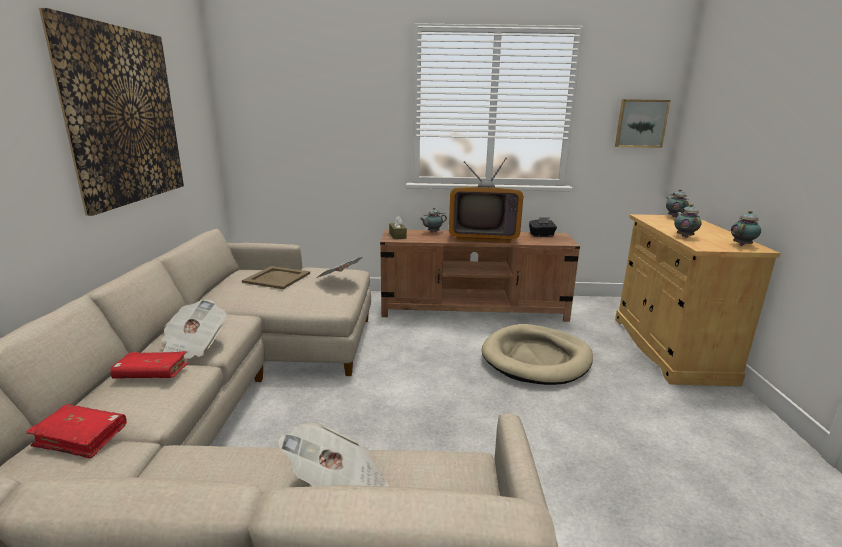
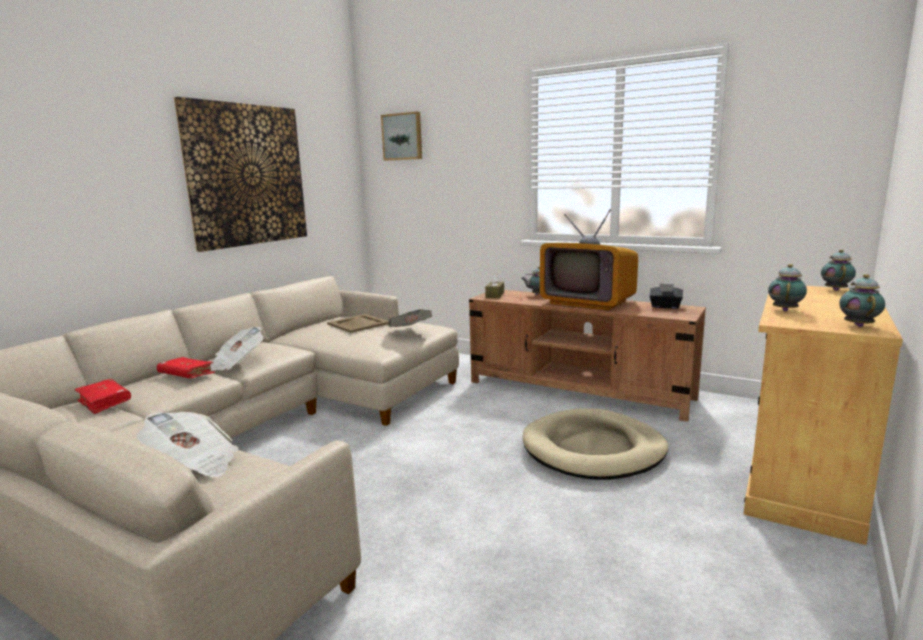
camera: 30 degrees right, 5 degrees down
(640, 123) = (823, 161): picture -> picture (403, 137)
(742, 245) = (858, 325): teapot -> teapot turned 60 degrees counterclockwise

